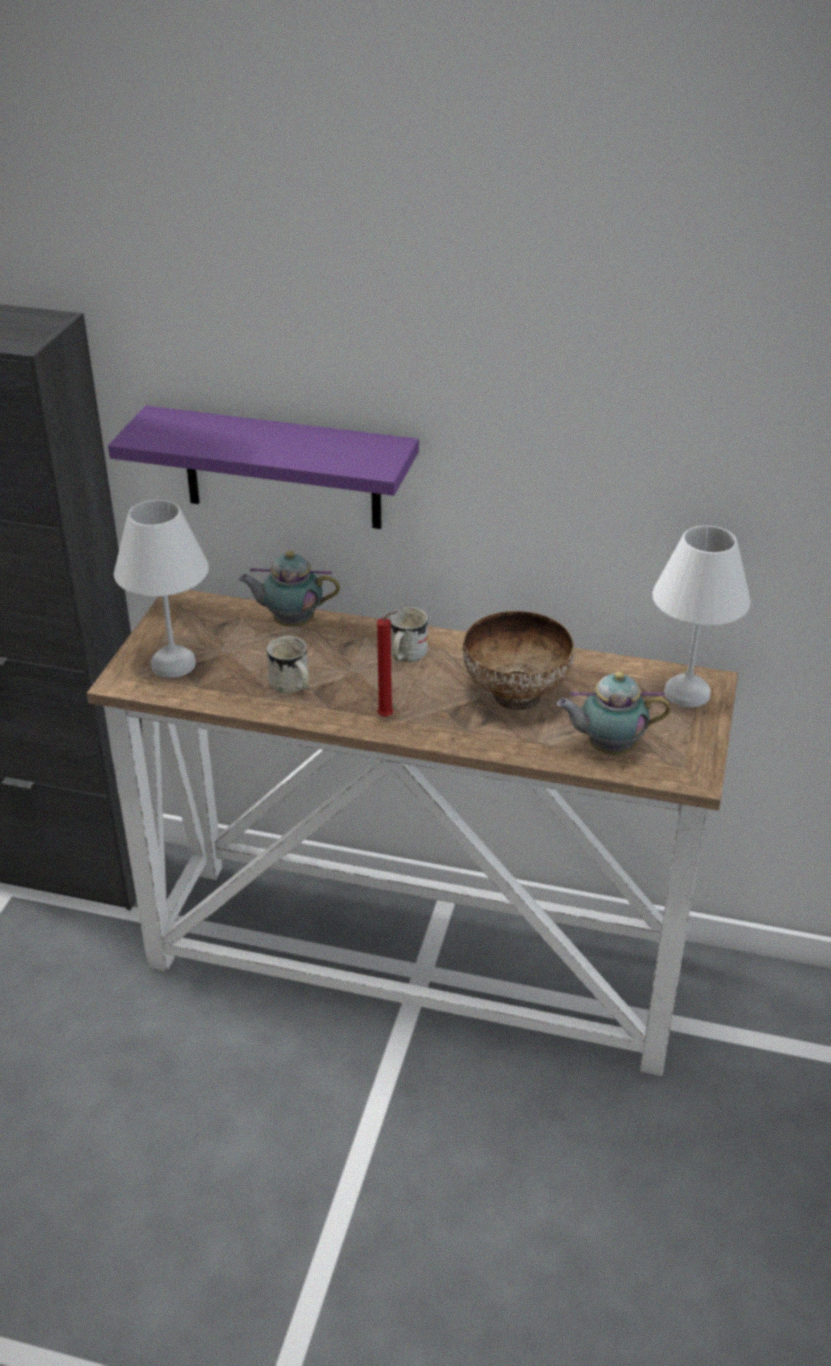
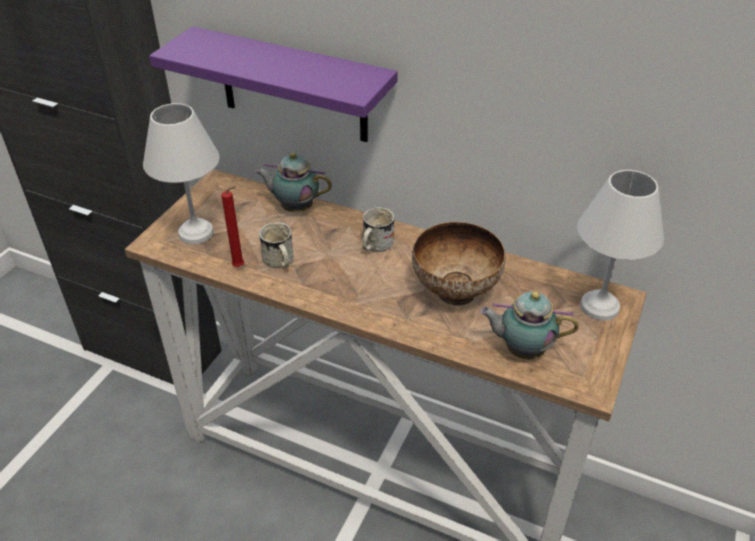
camera: 10 degrees right, 5 degrees up
(388, 717) = (347, 298): red candle -> red candle (240, 267)

